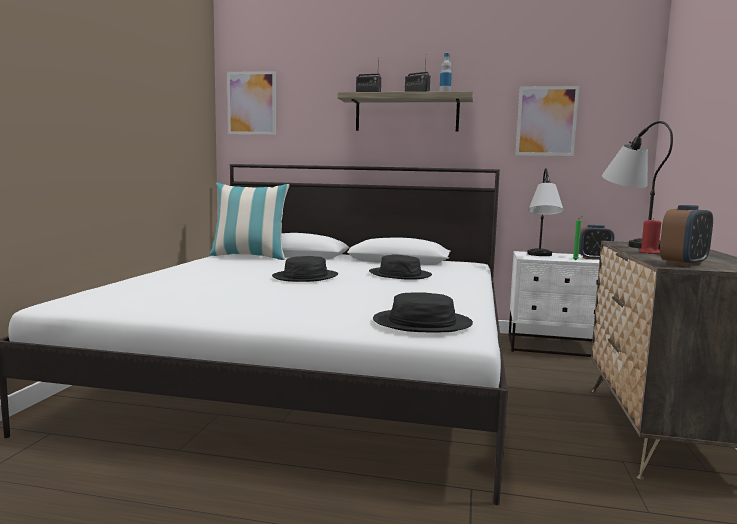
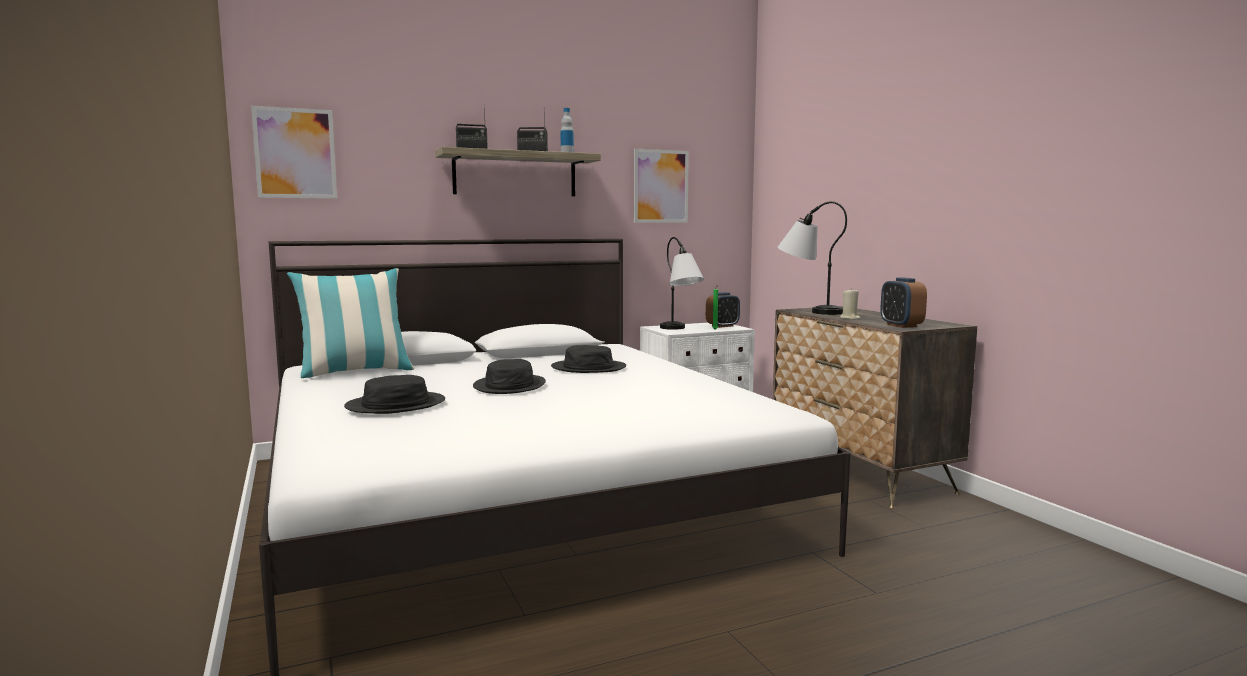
camera: 35 degrees left, 0 degrees up
(422, 323) = (742, 410): black hat -> black hat (396, 405)
(650, 253) = (850, 318): red candle -> beige candle
(683, 264) = (901, 325): alarm clock -> alarm clock turned 150 degrees clockwise

